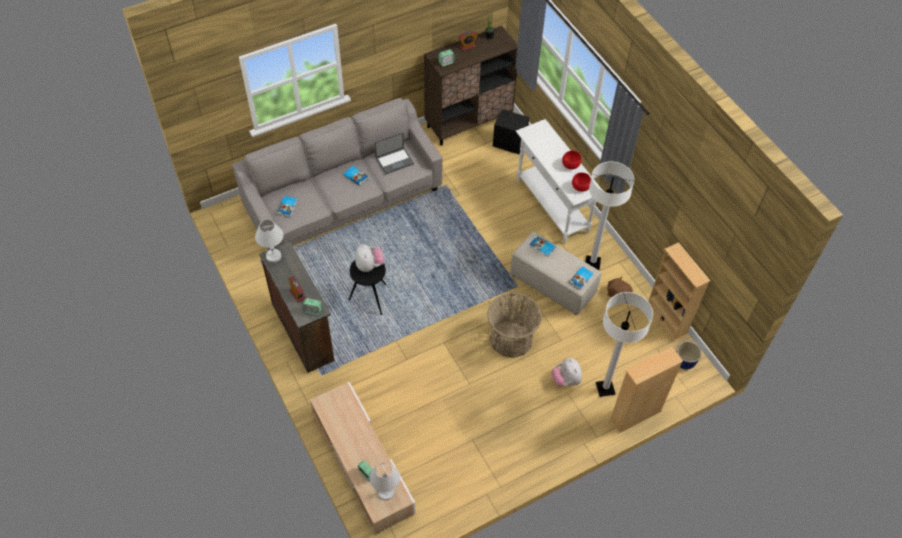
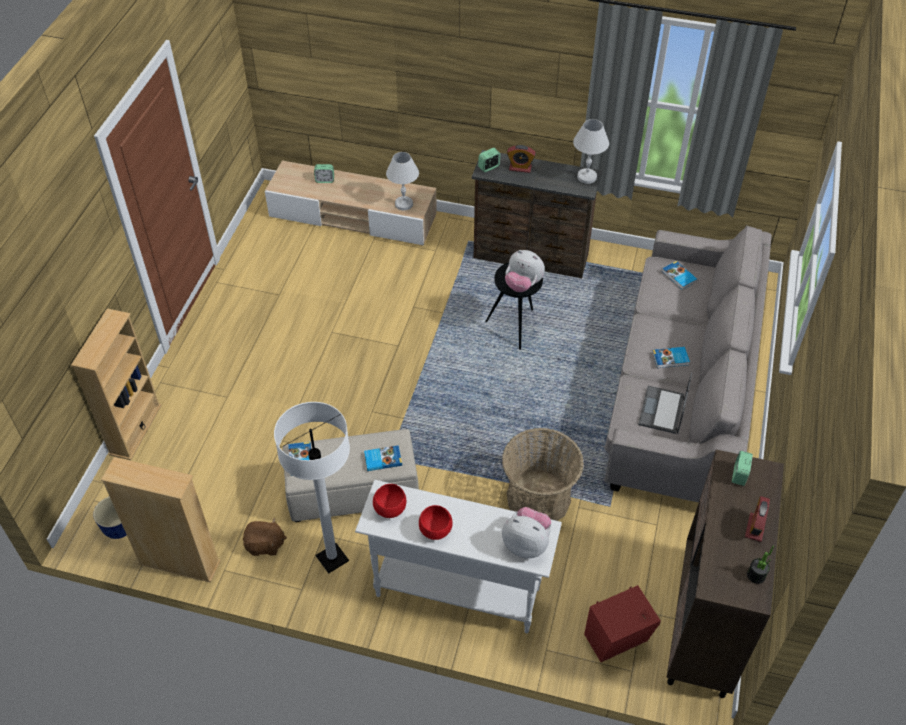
camera: 135 degrees right, 5 degrees down
(385, 492) = (295, 180): white table lamp -> white table lamp (404, 204)
(509, 143) = (618, 640): black speaker -> red speaker
(511, 338) = (336, 401): basket -> basket (538, 498)
(566, 380) = (239, 407): plush toy -> plush toy (526, 543)
(605, 388) = (190, 430): white floor lamp -> none

